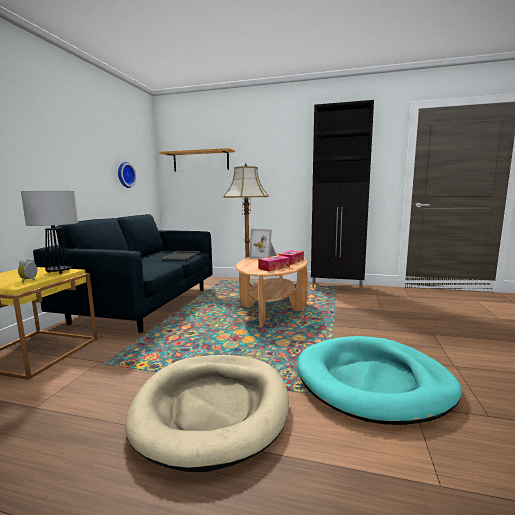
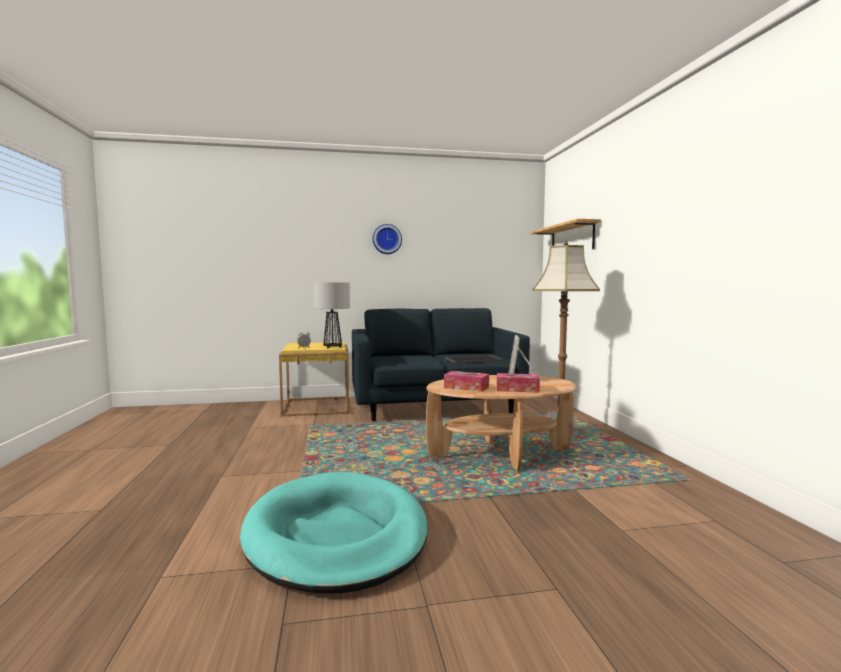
camera: 65 degrees right, 5 degrees down
(125, 175) = (476, 263): wall clock -> wall clock (387, 239)
(212, 408) = (260, 470): beige dog bed -> none
(337, 287) = (690, 481): black cabinet -> none

